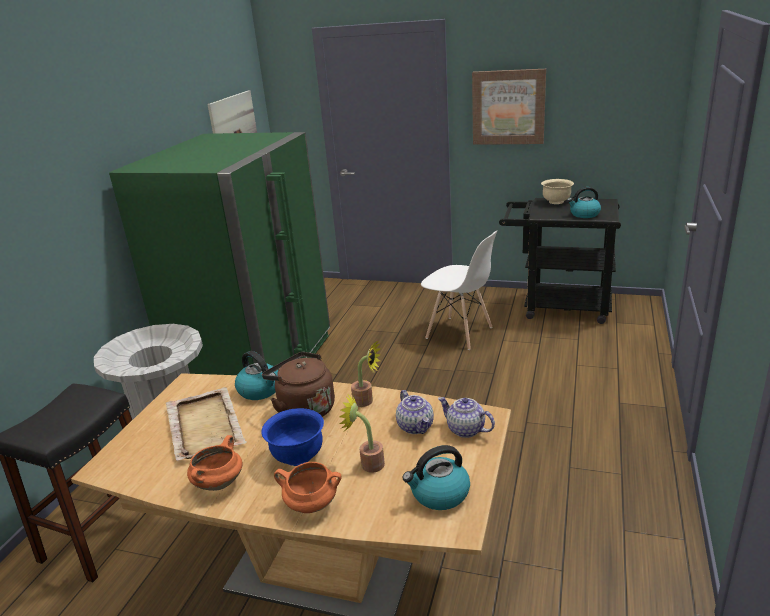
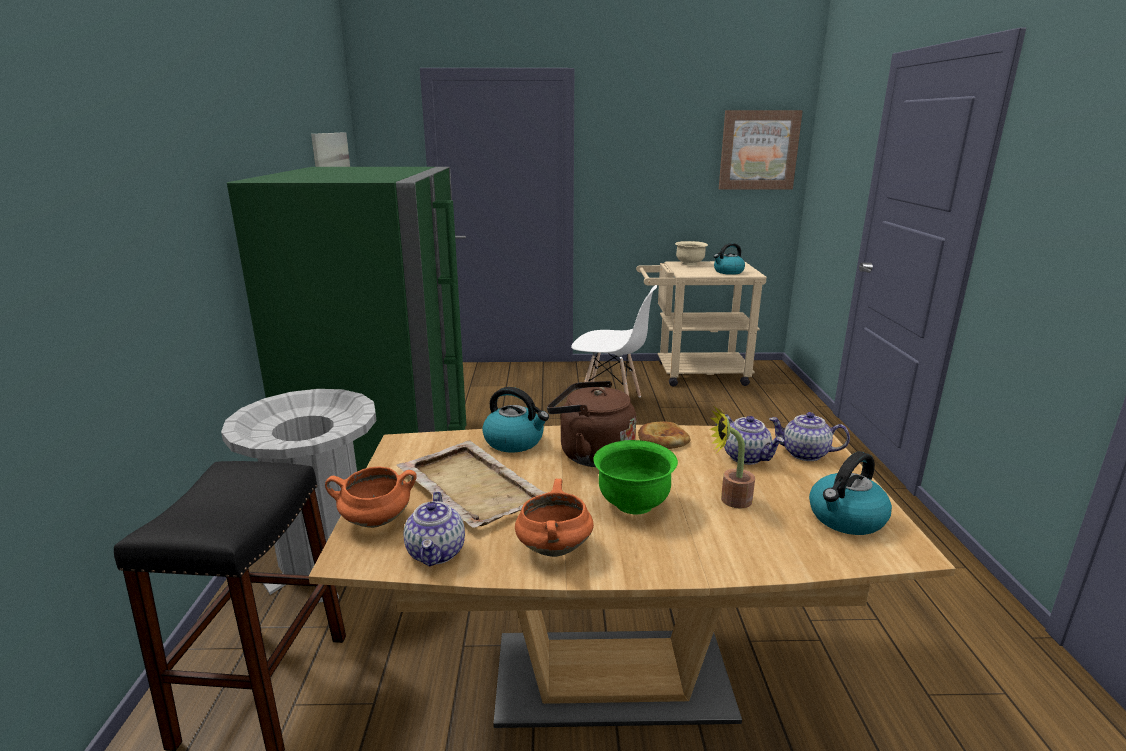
camera: 20 degrees left, 5 degrees down
(148, 475) = (437, 553): none -> teapot
(297, 456) = (633, 503): blue bowl -> green bowl
(311, 505) = (704, 553): orange cooking pot -> orange cooking pot (375, 521)
(367, 401) = (662, 439): potted plant -> bread
(508, 107) = (638, 165): picture -> picture (758, 150)
(557, 306) = (693, 374): black cart -> beige cart

